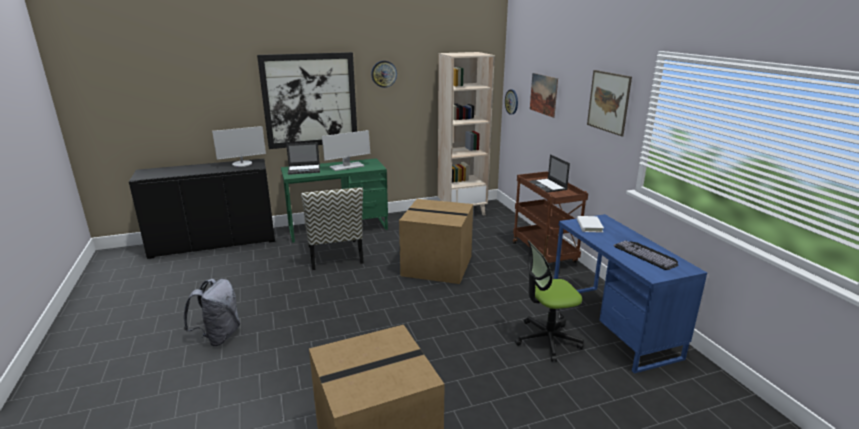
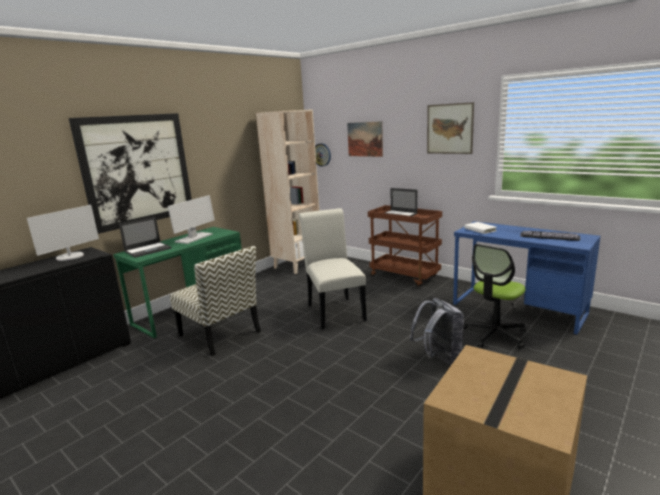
camera: 30 degrees left, 5 degrees down
(218, 336) = (180, 469): grey backpack -> grey backpack (439, 358)
(384, 74) = (209, 136): wall clock -> none
(438, 265) = (334, 311): cardboard box -> white chair

